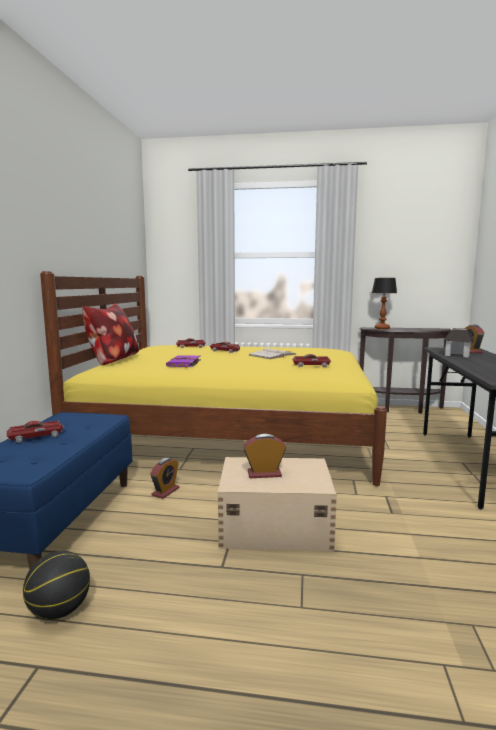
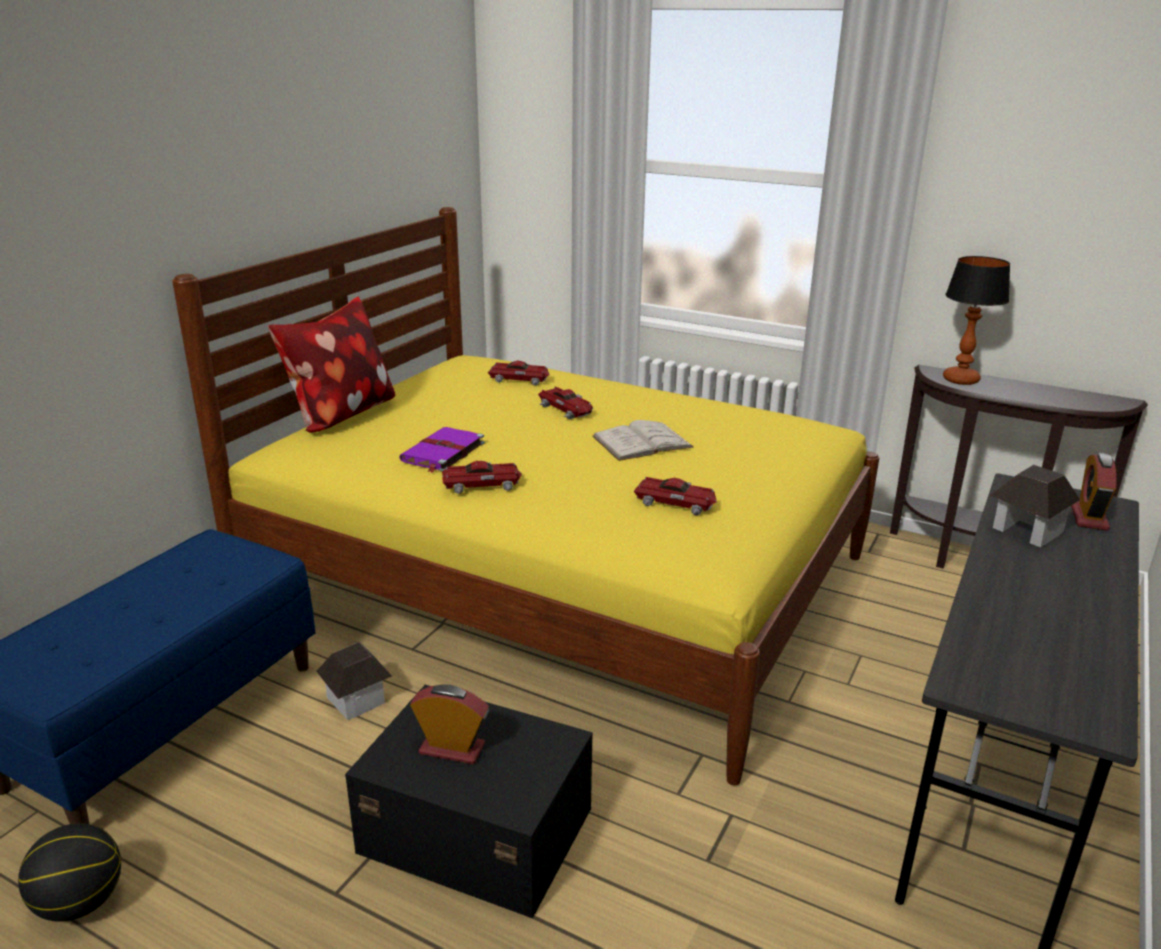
camera: 20 degrees right, 15 degrees up
(36, 436) = (130, 594): toy car -> toy car (482, 484)
(165, 491) = (356, 699): alarm clock -> toy house
(273, 525) = (475, 828): beige storage box -> black storage box

